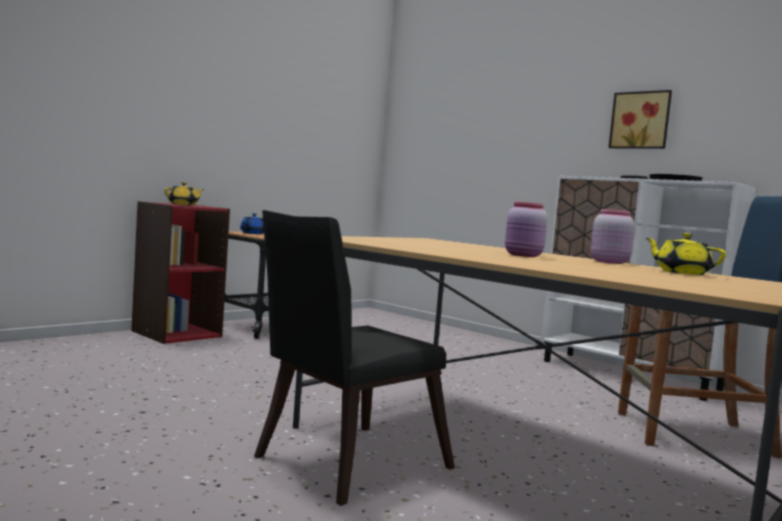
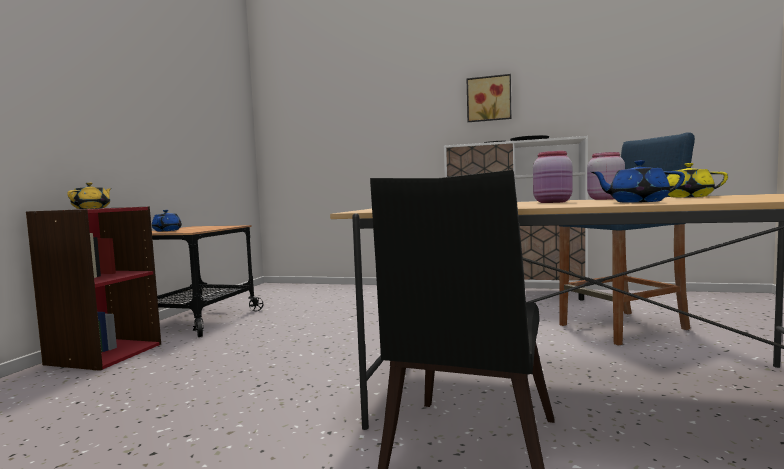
camera: 25 degrees left, 0 degrees up
(551, 265) = (637, 202): none -> blue teapot

